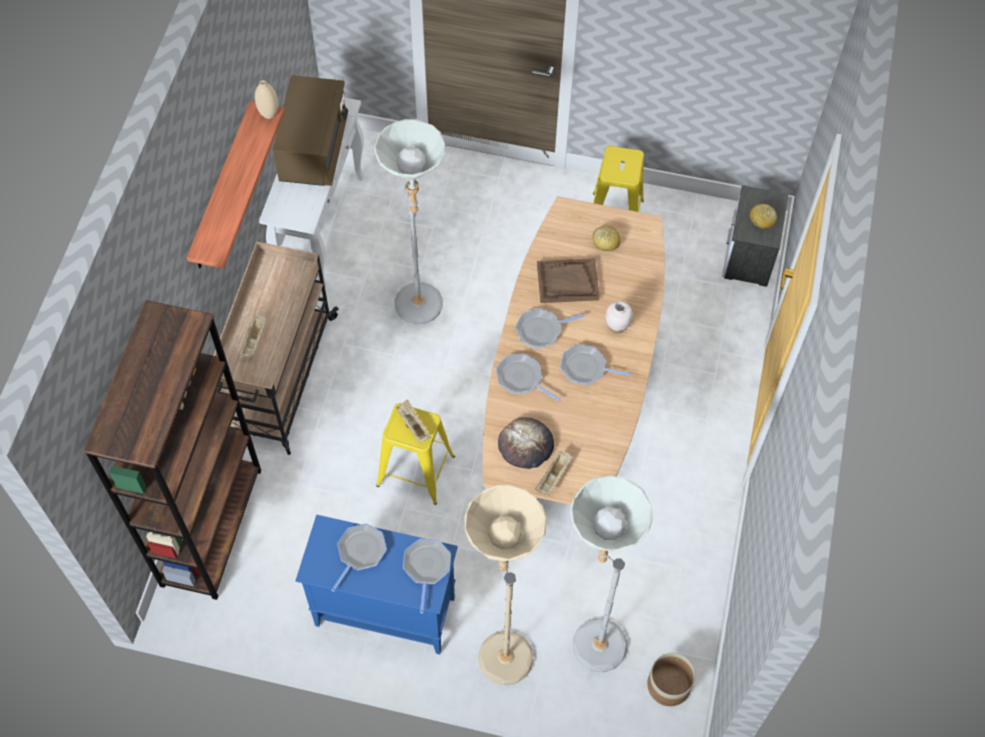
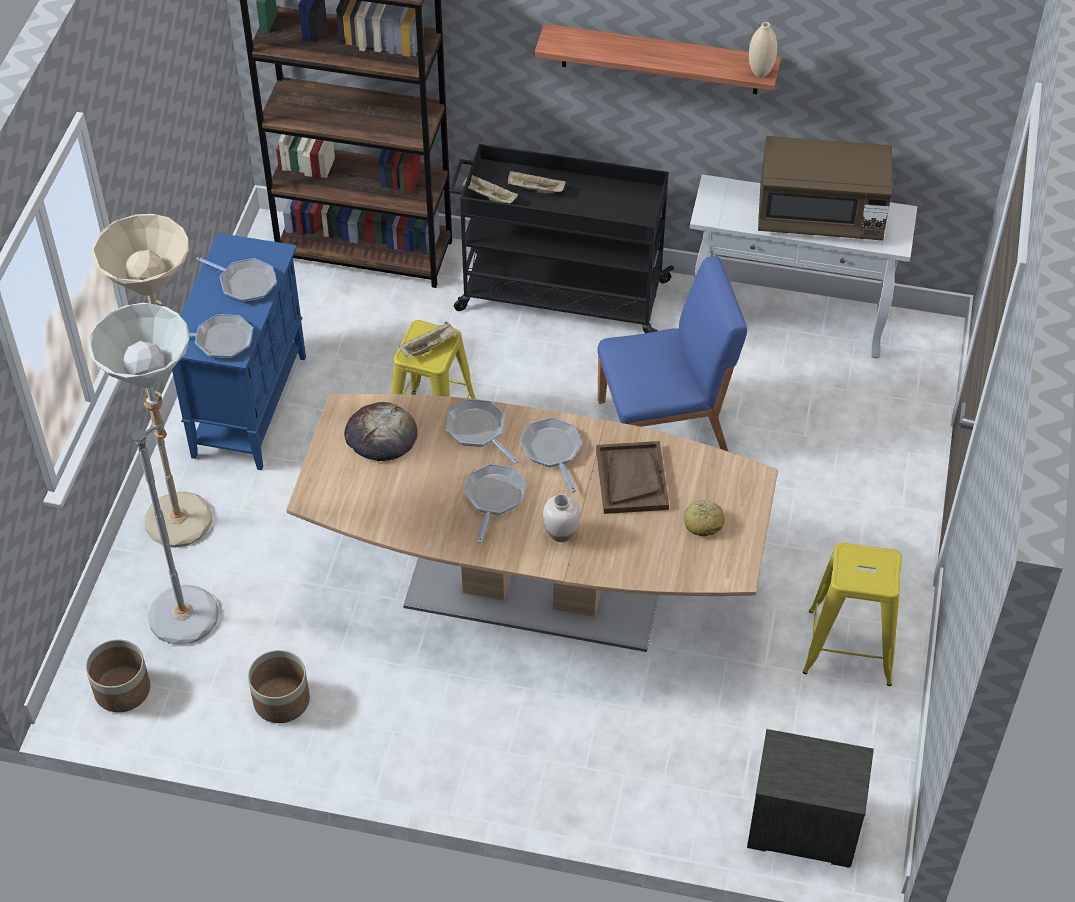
camera: 90 degrees right, 10 degrees down
(279, 378) = (560, 295): beige cart -> black cart
(420, 313) = (664, 426): grey floor lamp -> blue chair
(521, 378) = (478, 430): frying pan -> frying pan turned 75 degrees counterclockwise
(553, 477) = (333, 462): beige tray -> beige tray (488, 197)
(672, 569) = (281, 700): none -> planter
(762, 219) = (809, 773): bread -> none

